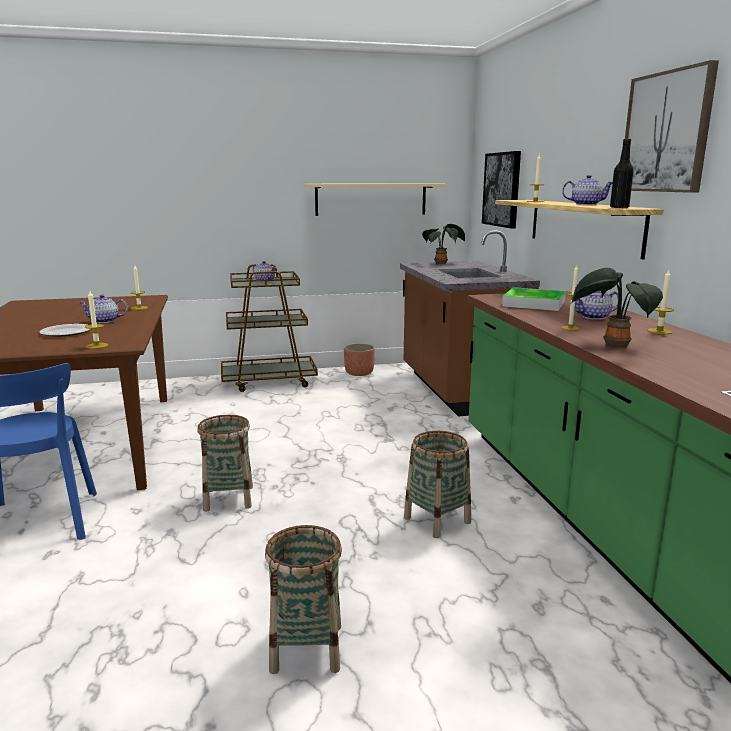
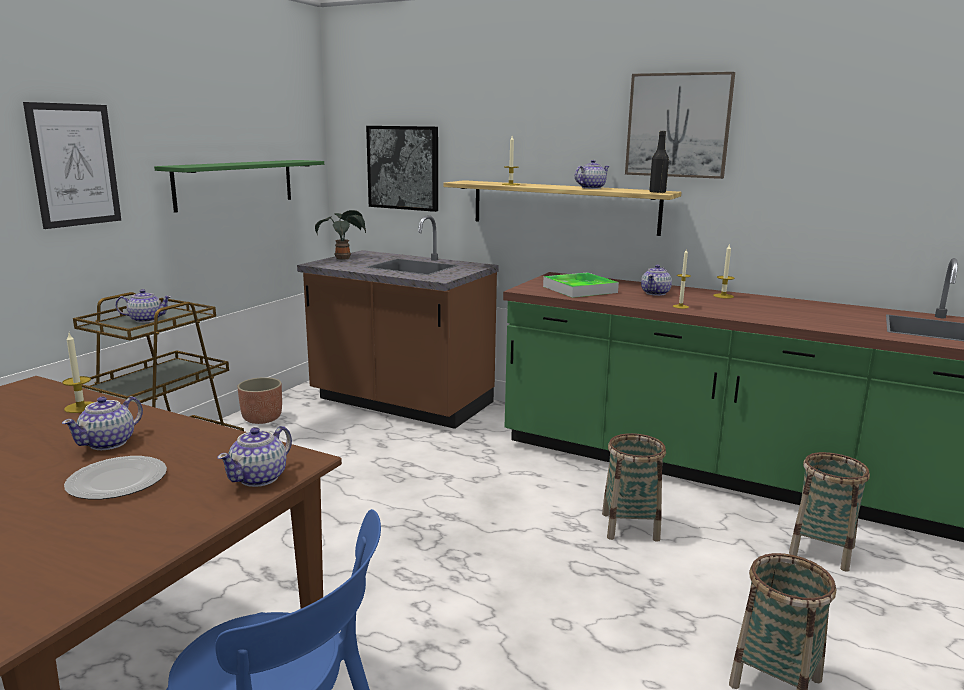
camera: 50 degrees left, 0 degrees up
(97, 346) = (260, 478): candle -> teapot
(228, 498) = (441, 618): basket -> basket (822, 550)
(246, 181) = (74, 165): none -> picture
(371, 199) = (235, 184): beige shelf -> green shelf
(612, 346) = (749, 314): potted plant -> none

